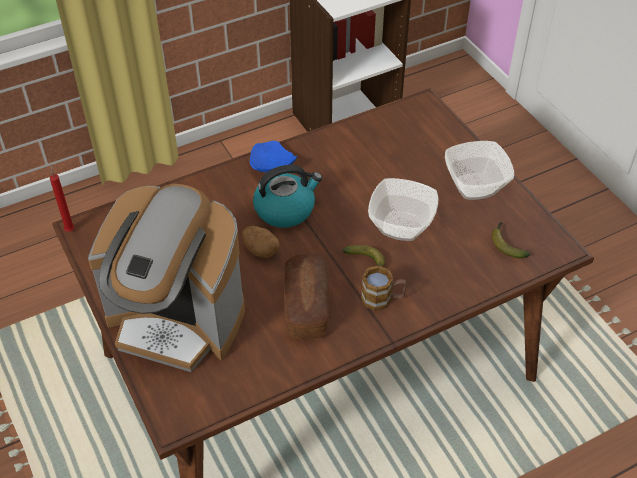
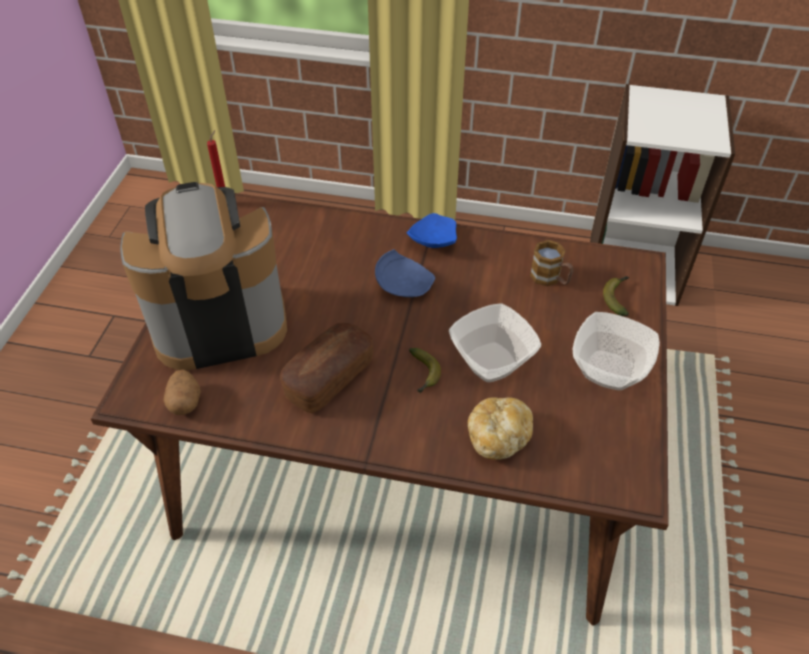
camera: 40 degrees right, 0 degrees up
(177, 321) = (218, 321): coffee machine -> coffee machine turned 105 degrees clockwise
(260, 250) = (345, 305): potato -> potato (185, 402)
(285, 209) = (404, 284): kettle -> blue plate
(383, 299) = (400, 417): mug -> mug (550, 279)
(455, 270) = (498, 436): none -> bread
(506, 244) = (580, 446): banana -> banana (617, 297)

